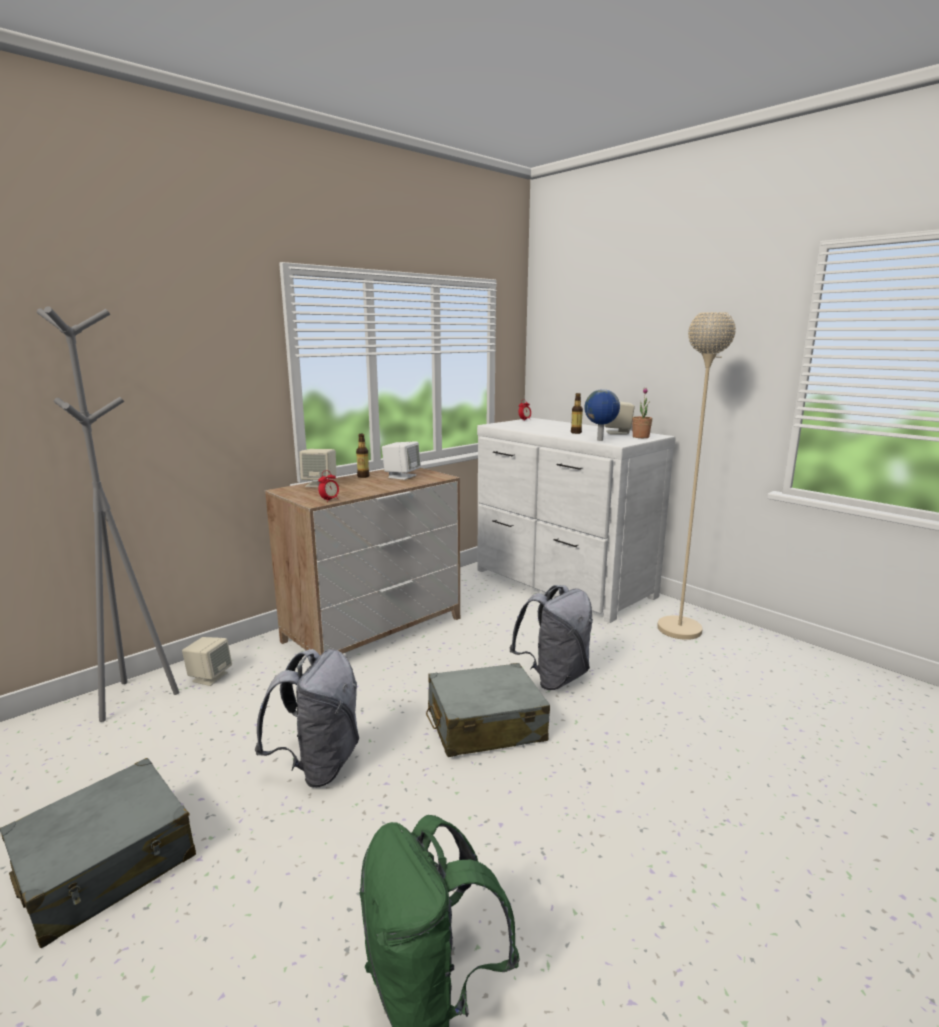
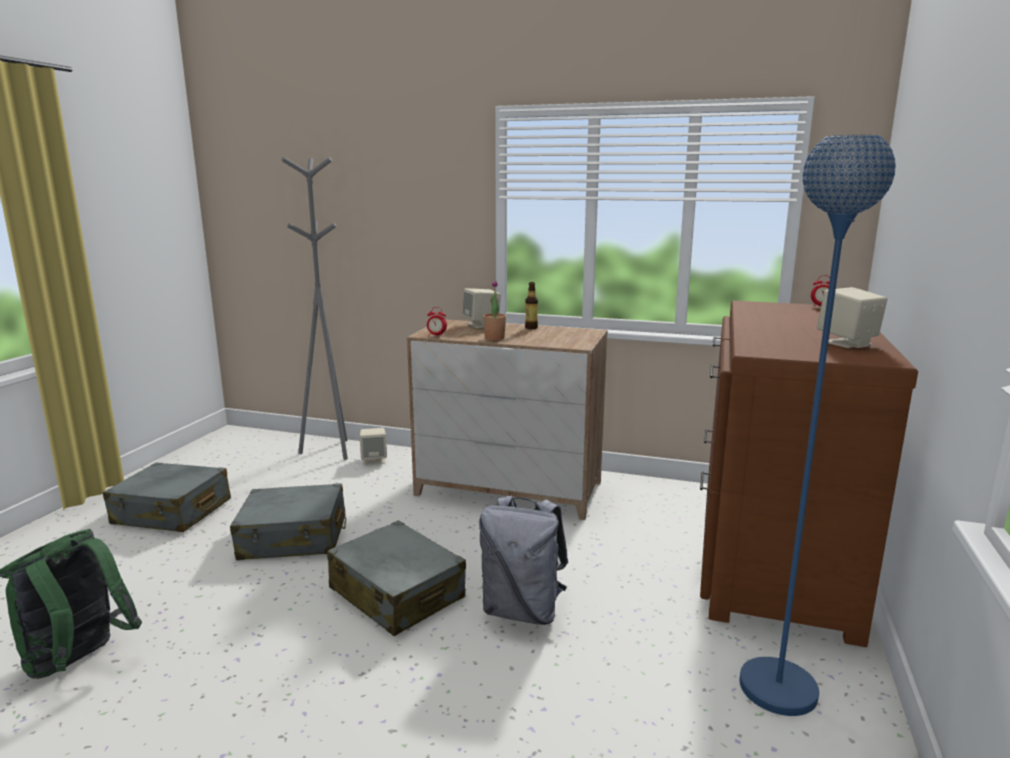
camera: 60 degrees right, 0 degrees up
(318, 765) = (293, 538): grey backpack -> grey suitcase
(401, 476) = (554, 336): white speaker -> none
(561, 584) = (770, 555): white dresser -> brown dresser
(576, 432) = (788, 330): bottle -> none
(600, 440) = (757, 343): globe -> none
(640, 437) = (843, 355): potted plant -> potted plant (494, 338)
(679, 629) = (778, 689): beige floor lamp -> blue floor lamp

